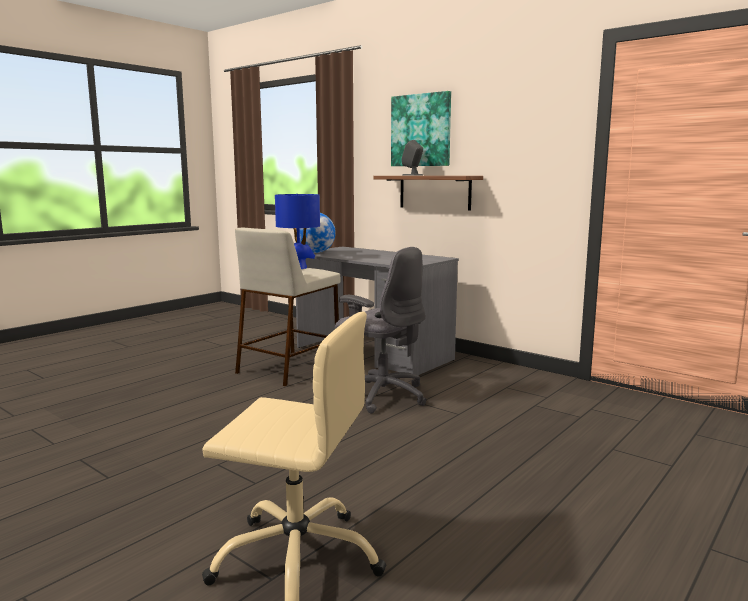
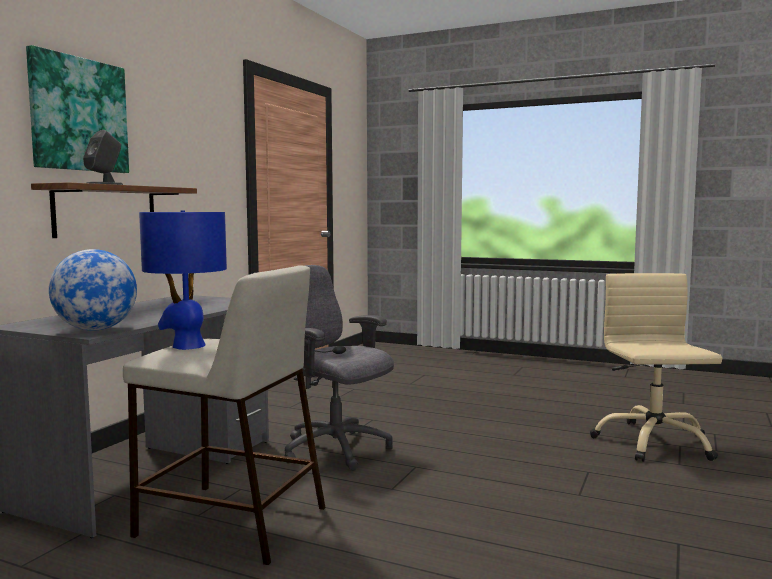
camera: 105 degrees left, 5 degrees down
(382, 395) = (337, 450): grey office chair -> grey office chair turned 75 degrees counterclockwise

